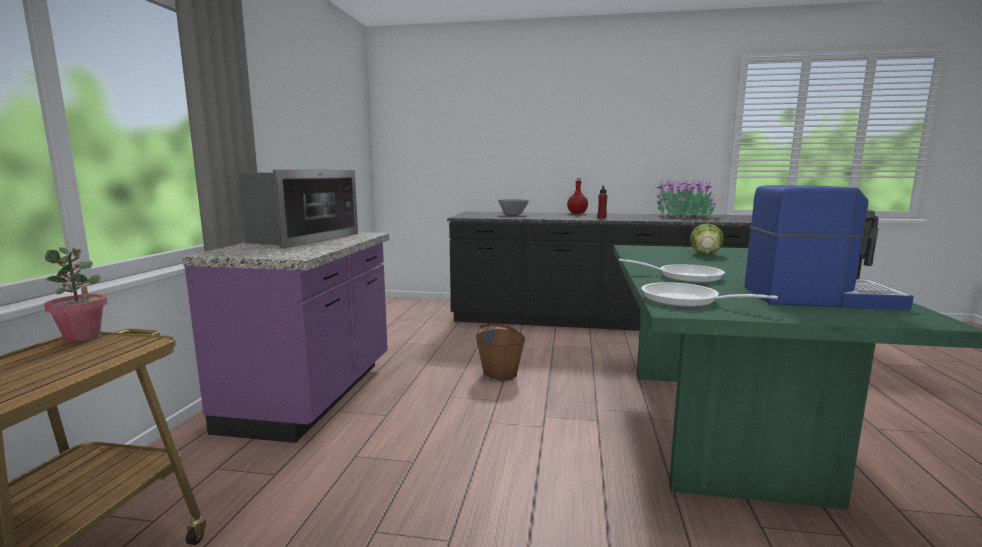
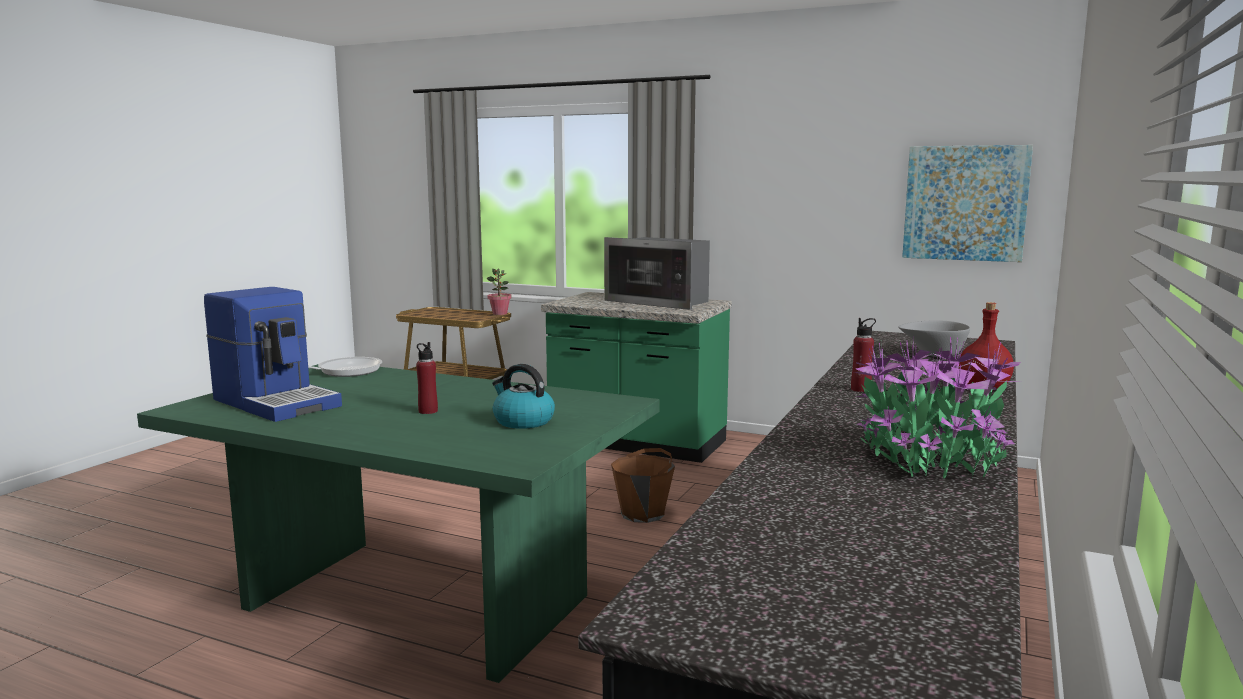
camera: 105 degrees right, 0 degrees up
(313, 395) = (637, 443): purple counter -> green counter
(351, 145) = (965, 203): none -> picture
(683, 277) = (414, 386): frying pan -> none
(705, 254) = (522, 421): lettuce -> kettle
(731, 267) = (428, 411): none -> red bottle
(817, 297) = (277, 402): coffee machine -> coffee machine turned 75 degrees counterclockwise

